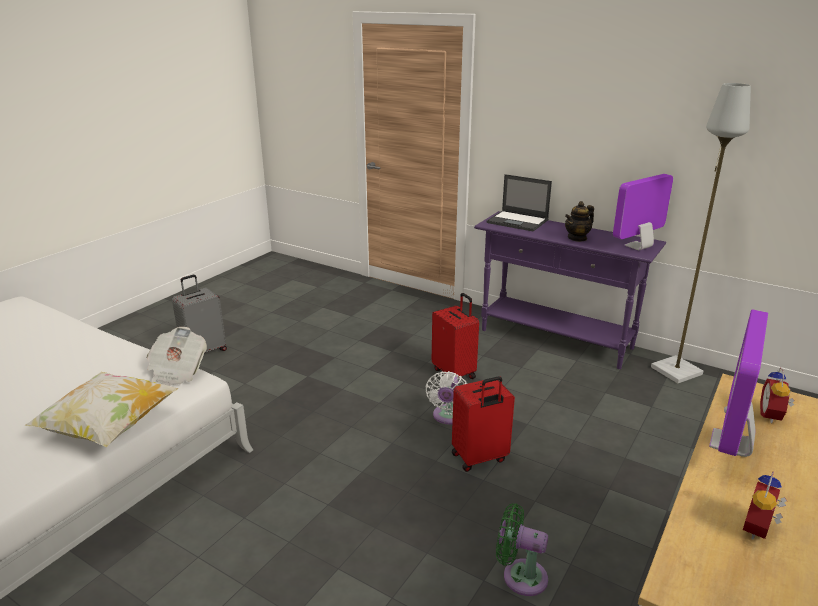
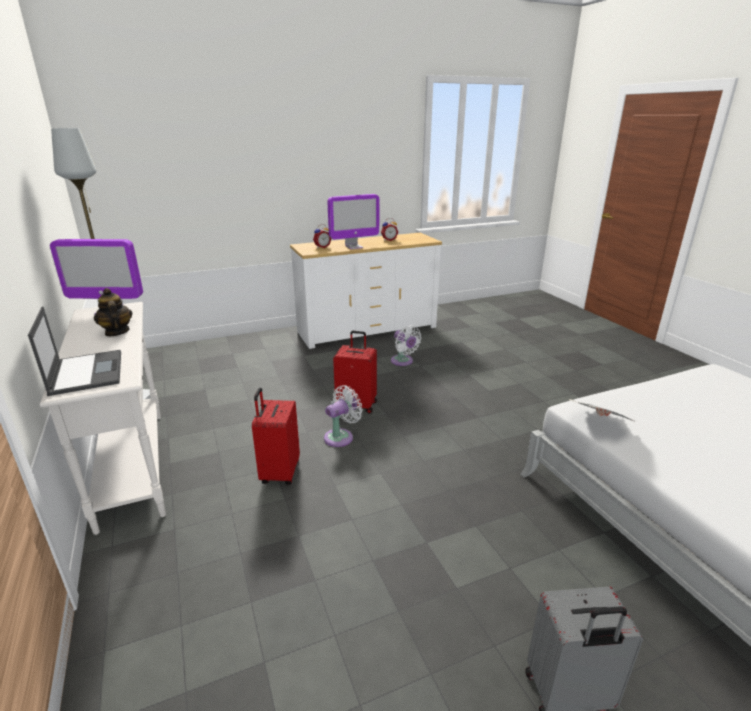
camera: 145 degrees left, 0 degrees up
(109, 427) = (649, 394): pillow -> none
(520, 576) = (403, 362): green fan -> white fan
(556, 339) = (133, 465): purple console table -> white console table
(577, 238) = (117, 332): teapot -> teapot turned 120 degrees counterclockwise

